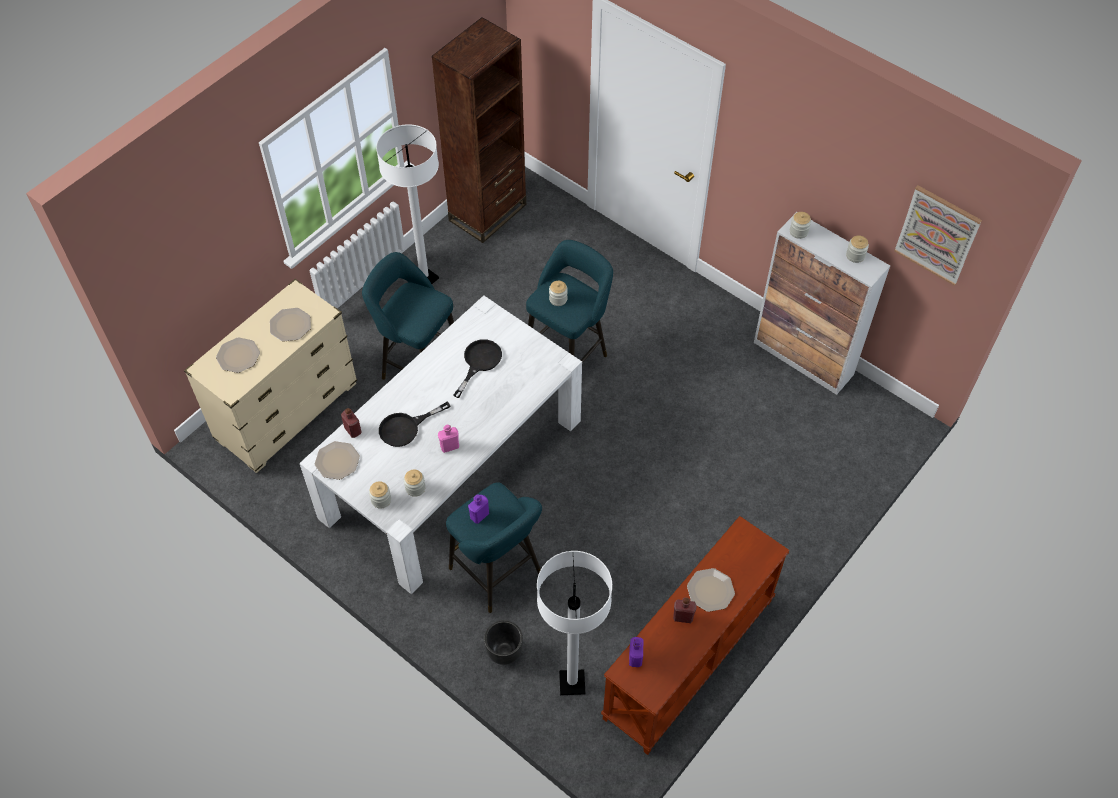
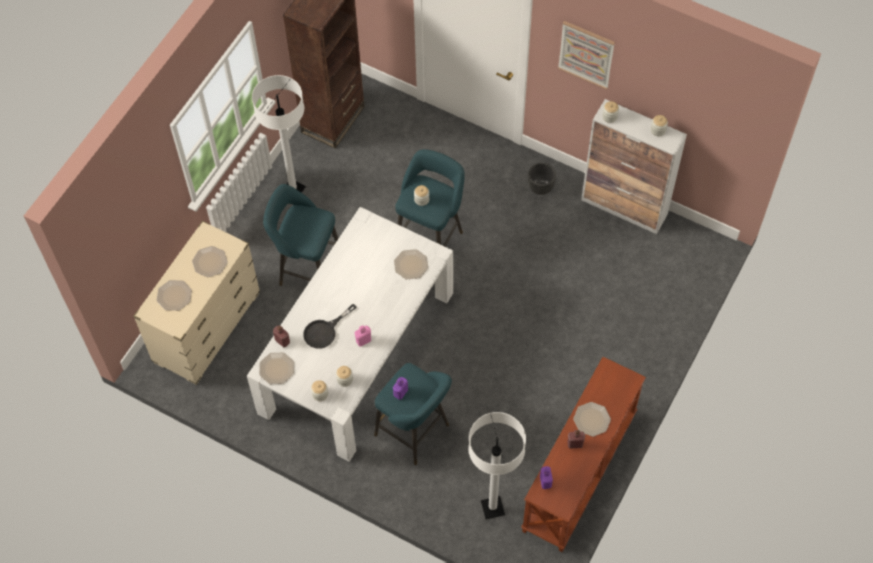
camera: 10 degrees left, 5 degrees up
(479, 362) = (370, 266): black frying pan -> none
(505, 651) = (434, 493): black planter -> black planter (541, 187)
(527, 369) = (410, 265): none -> plate
(937, 235) = (721, 110): picture -> picture (586, 54)

